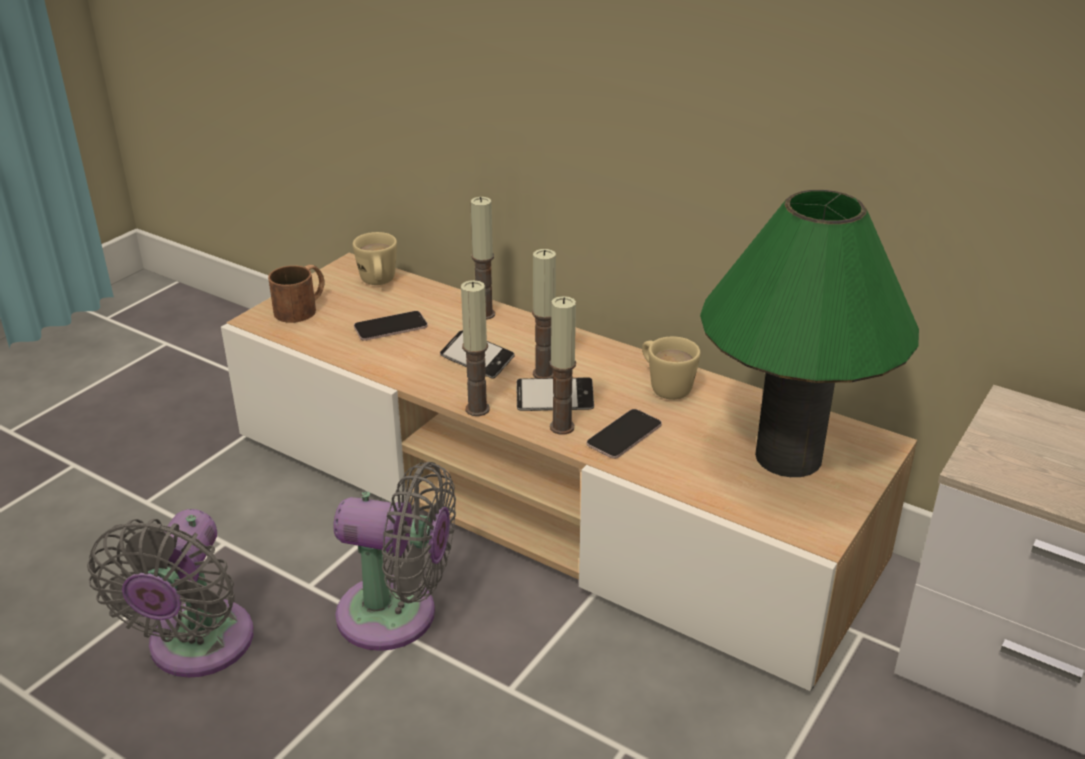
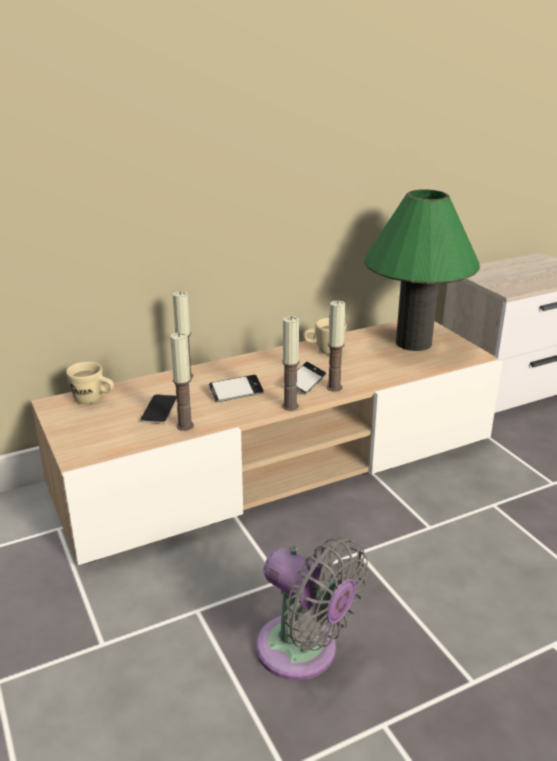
camera: 60 degrees left, 5 degrees down
(302, 307) = (86, 435): brown mug -> none
(397, 616) = (339, 550): grey fan -> none
(544, 373) = (274, 377): candle -> candle (185, 426)
(624, 435) = (358, 374): phone -> none

